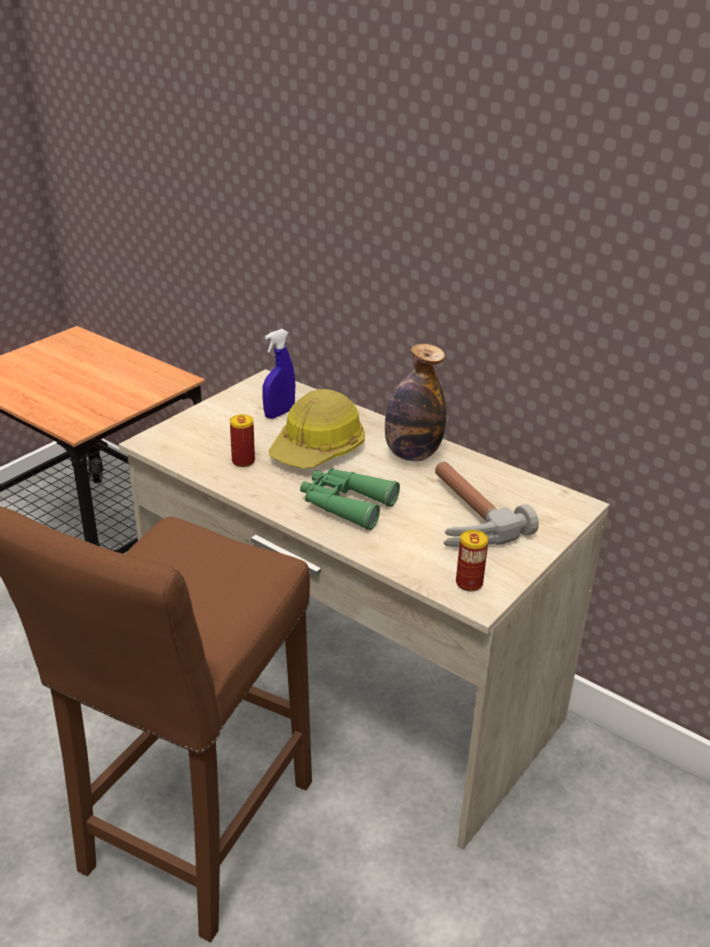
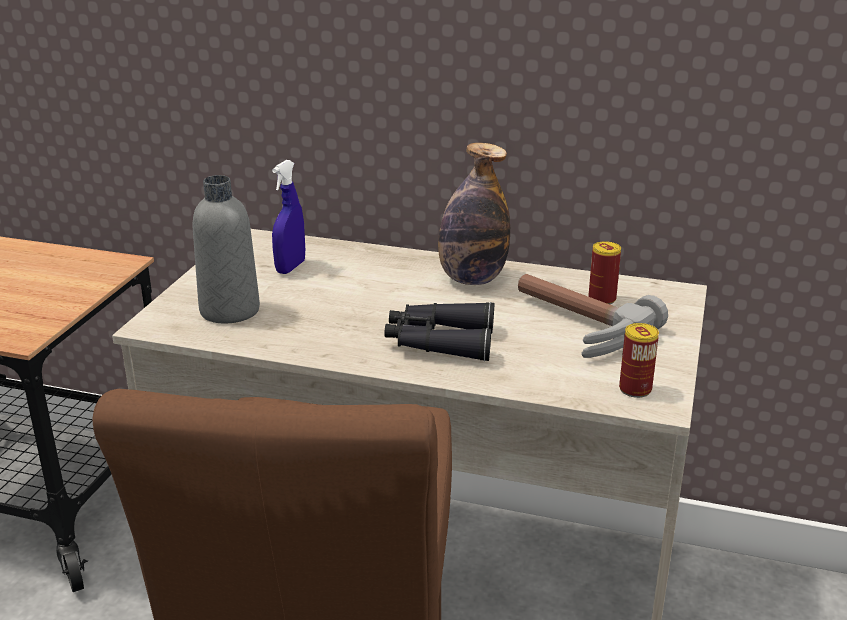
camera: 20 degrees left, 5 degrees down
(210, 442) = (229, 310): none -> grey bottle
(243, 461) = (285, 323): can -> can (602, 299)
(318, 449) = (363, 293): hard hat -> none
(345, 504) = (439, 342): green binoculars -> black binoculars

